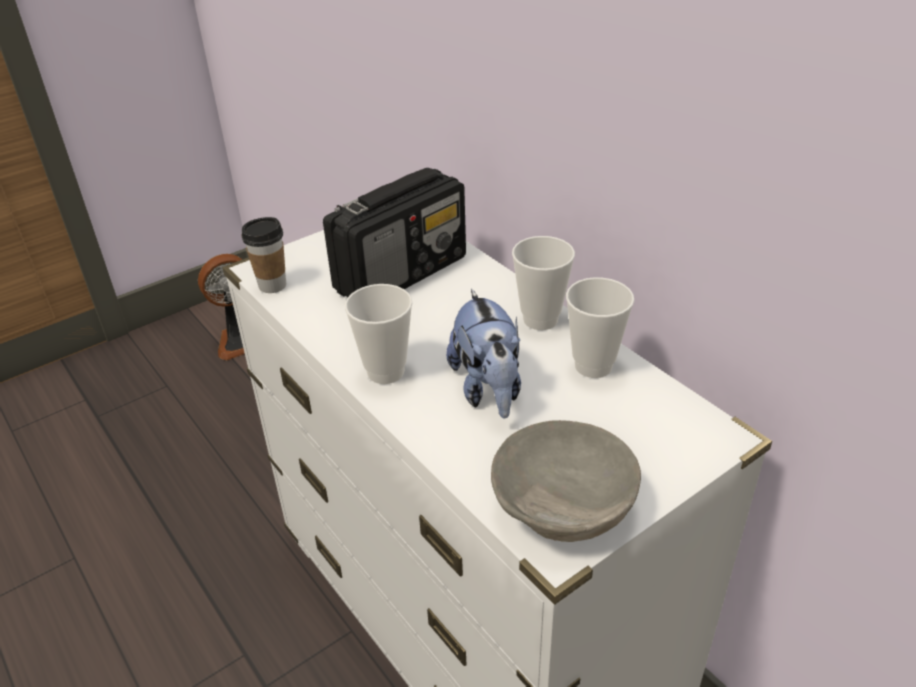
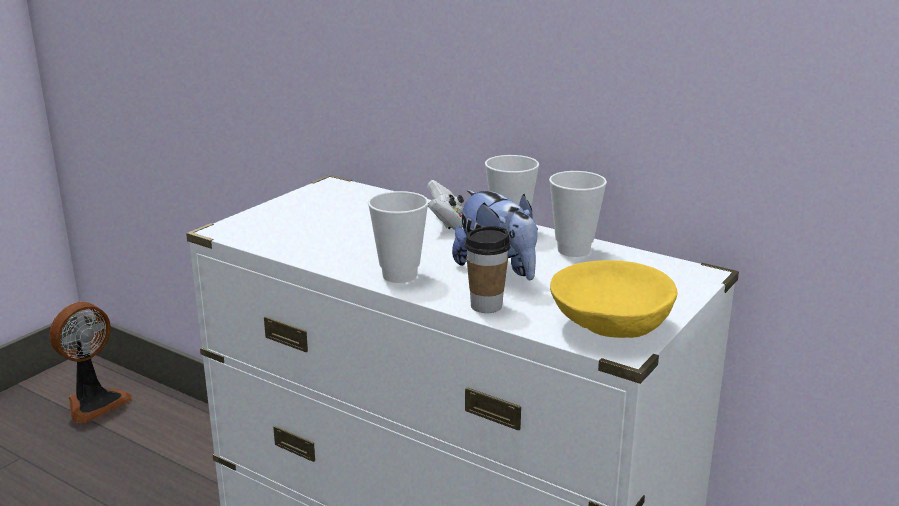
camera: 20 degrees left, 15 degrees down
(272, 285) = (247, 238): cup -> cup (486, 306)
(402, 273) = (367, 218): radio -> none
(479, 295) = (446, 223): none -> white game controller
(564, 507) = (611, 326): grey bowl -> yellow bowl

